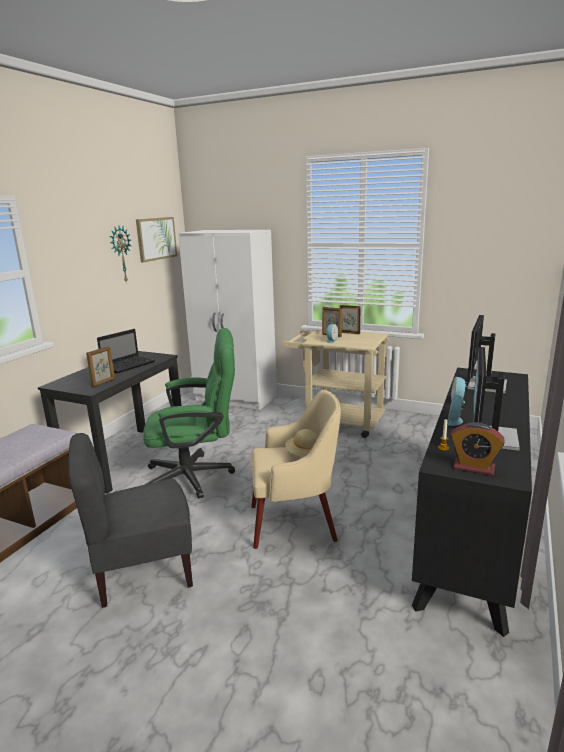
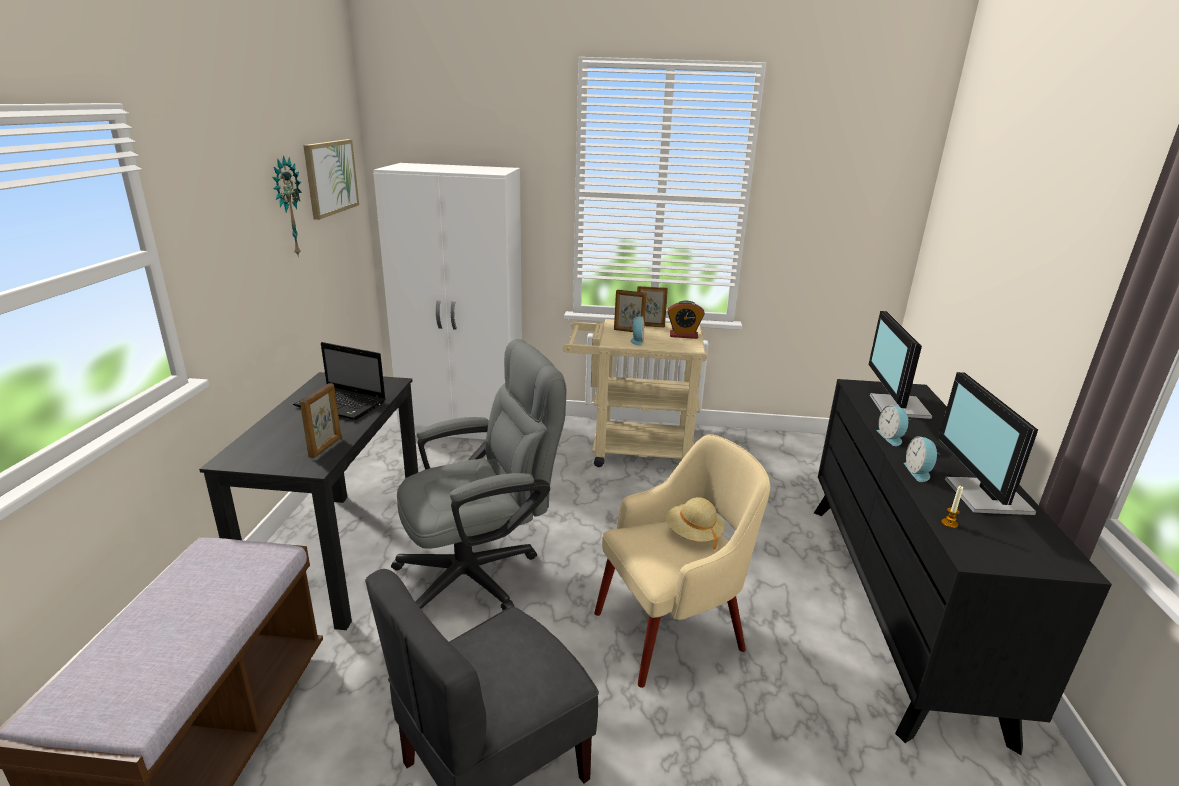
camera: 20 degrees left, 5 degrees up
(129, 365) = (342, 404): laptop -> laptop turned 90 degrees clockwise
(197, 476) = (481, 572): green office chair -> grey office chair
(473, 467) = (1014, 553): alarm clock -> alarm clock (683, 335)

